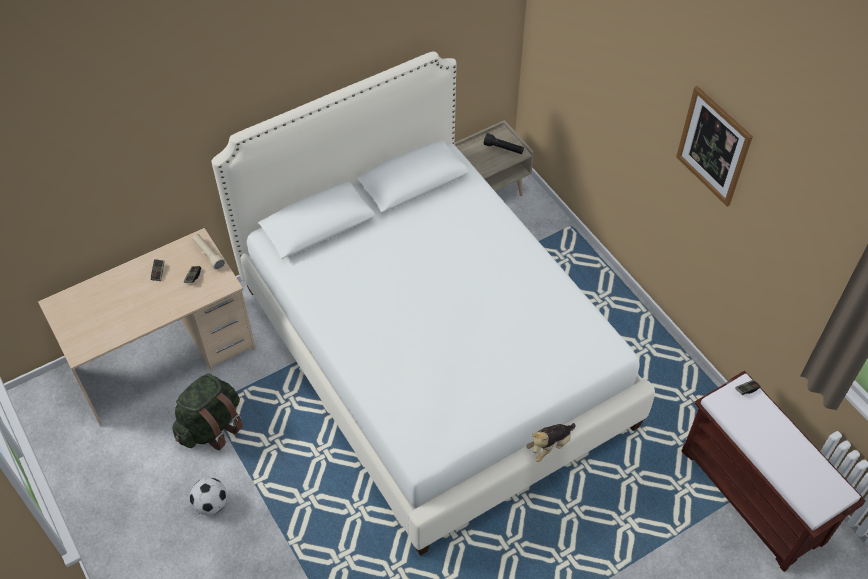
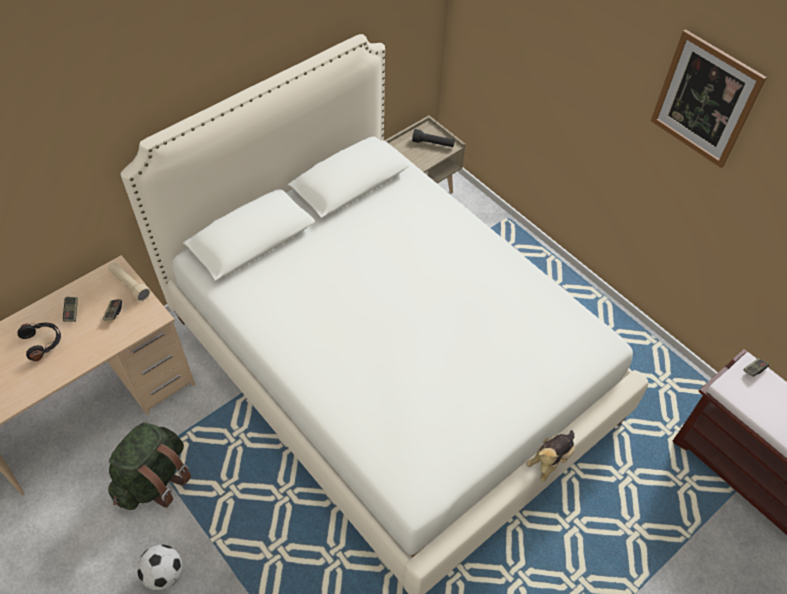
camera: 10 degrees left, 0 degrees up
(133, 296) = (43, 342): none -> black headphones

